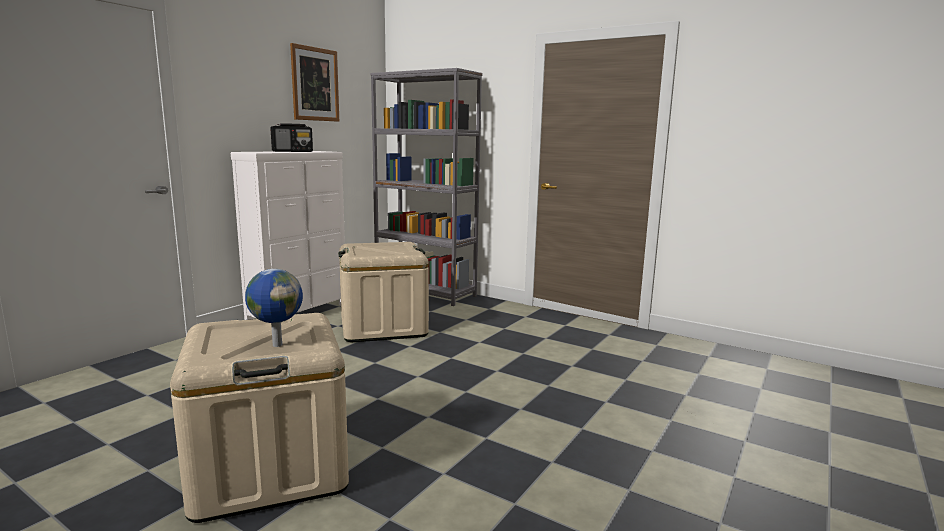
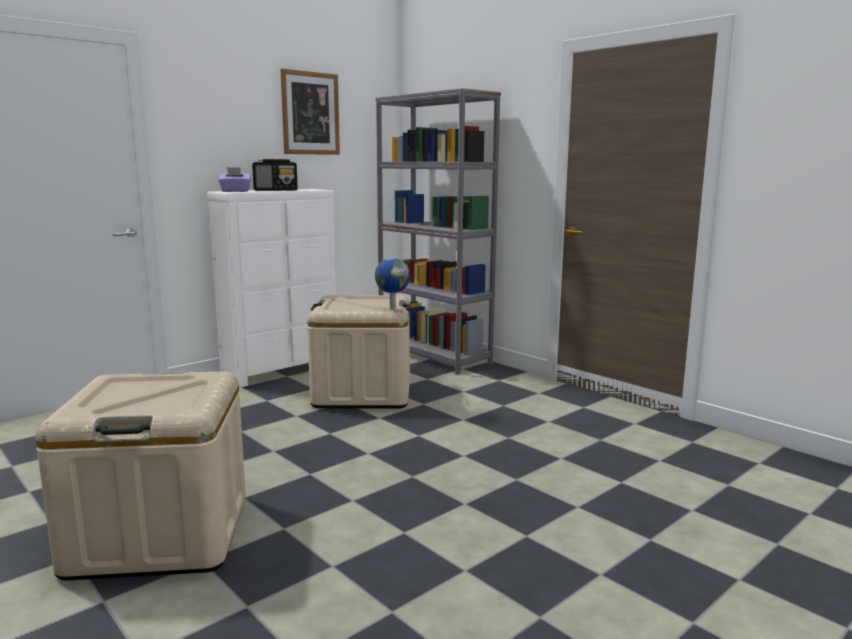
camera: 15 degrees right, 0 degrees up
(259, 152) = (235, 191): none -> purple tissue box
(277, 345) = (157, 403): globe -> globe (392, 308)

